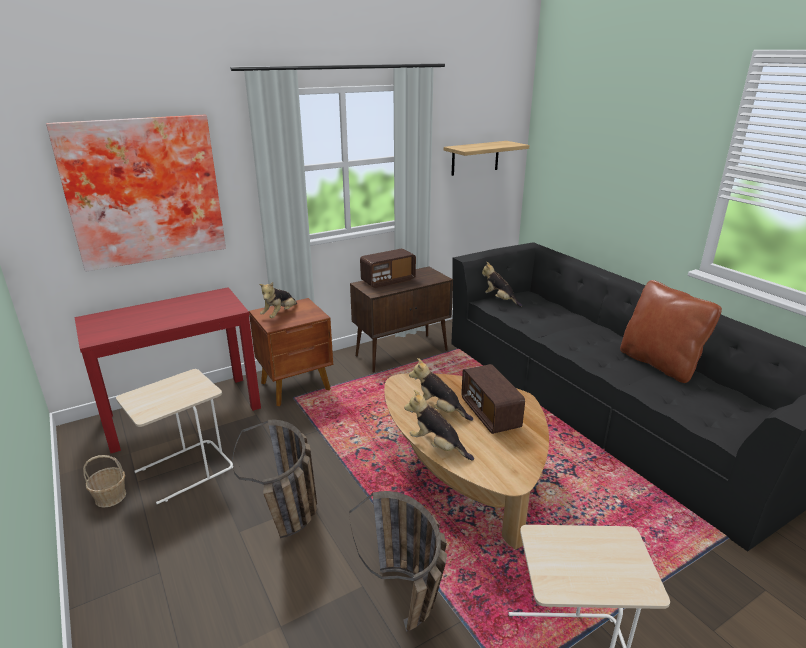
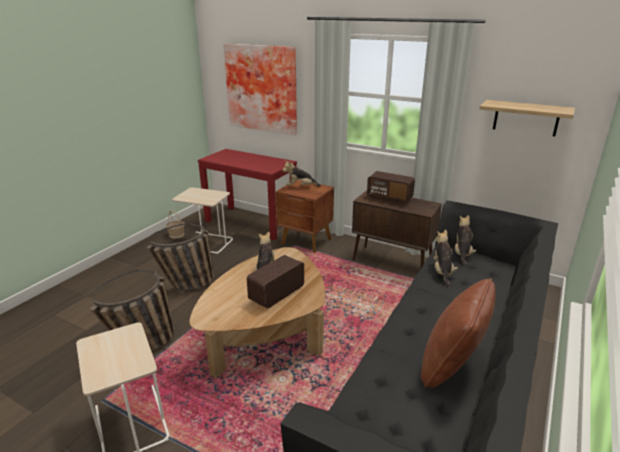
camera: 60 degrees right, 0 degrees up
(437, 446) = (223, 284): plush toy -> plush toy (442, 272)

